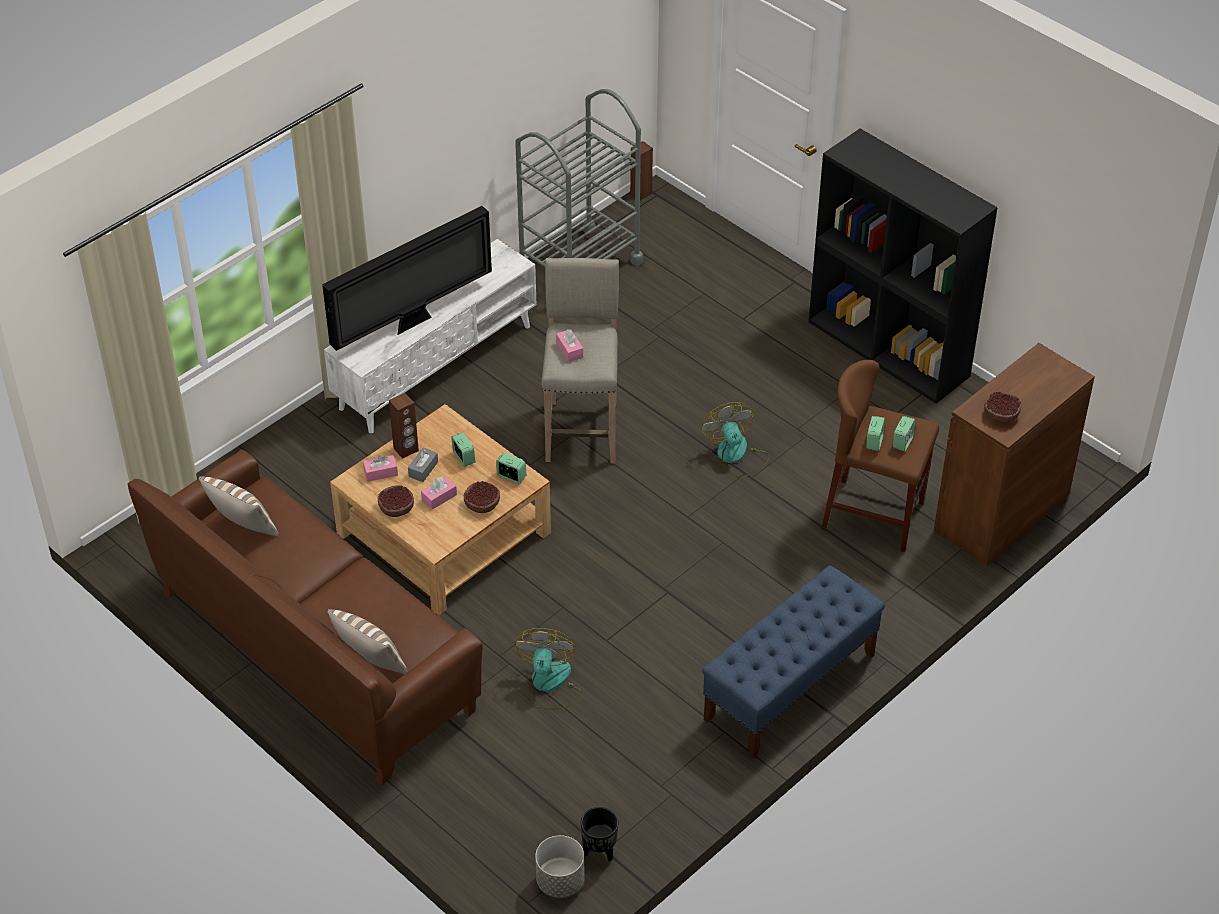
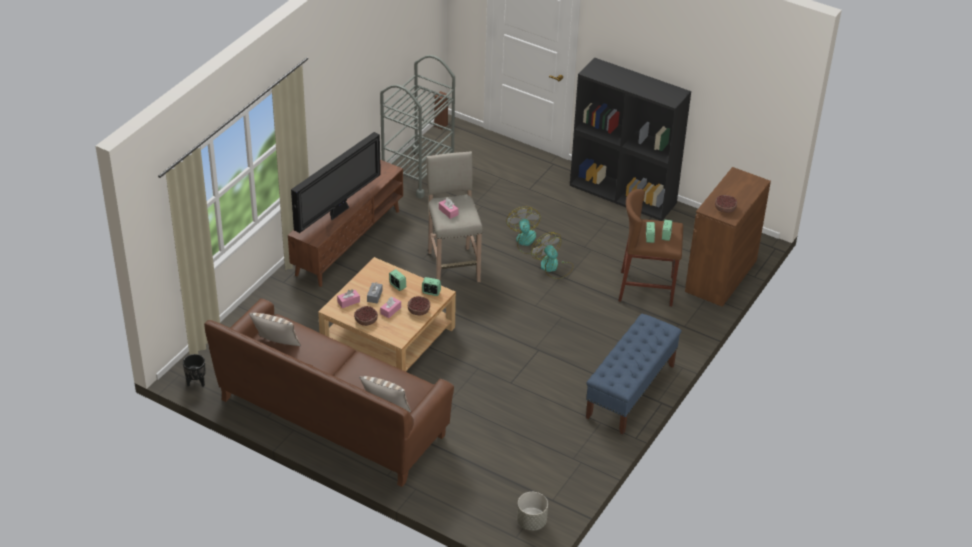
camera: 15 degrees left, 5 degrees down
(406, 449) = (359, 286): brown speaker -> none
(436, 366) = (348, 242): white tv stand -> brown tv stand
(550, 685) = (485, 413): fan -> fan (527, 242)
(599, 851) = (548, 501): black planter -> black planter (196, 382)

